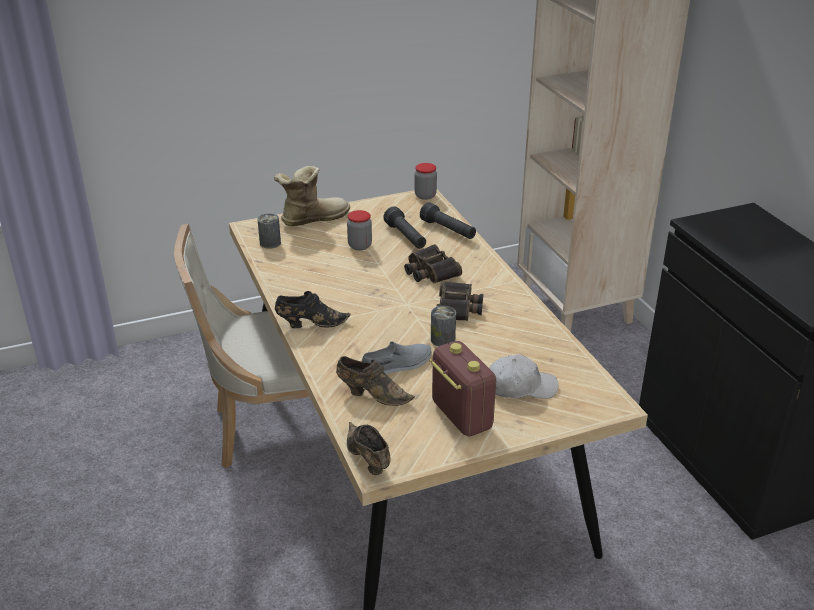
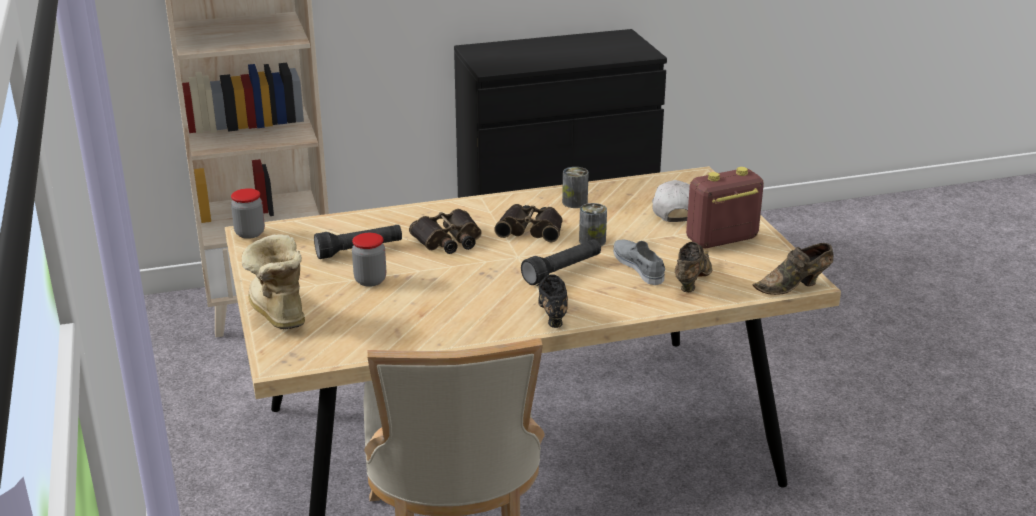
camera: 85 degrees left, 5 degrees down
(270, 243) = (336, 345): can -> can (574, 202)
(448, 230) = (352, 224): black flashlight -> black flashlight (562, 271)

